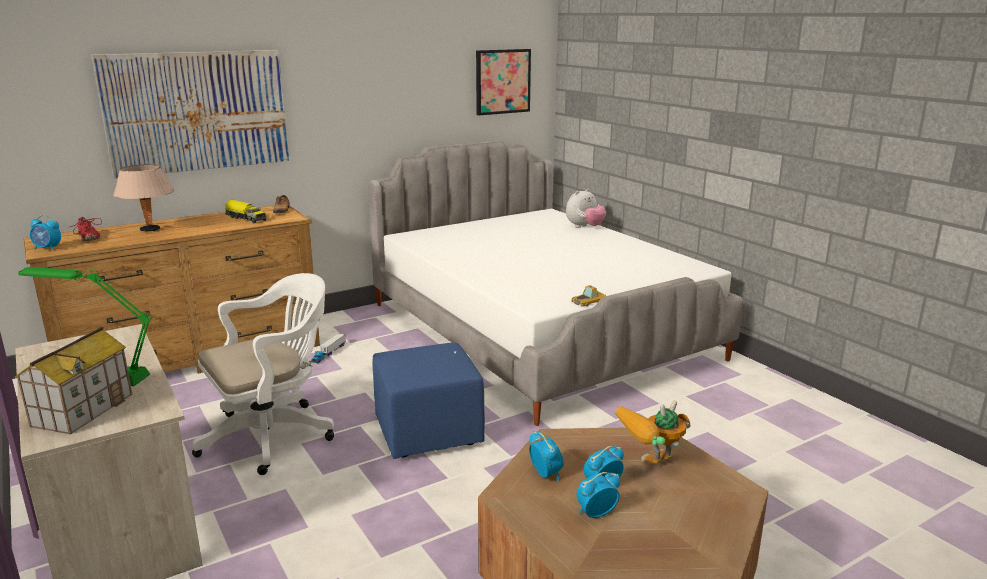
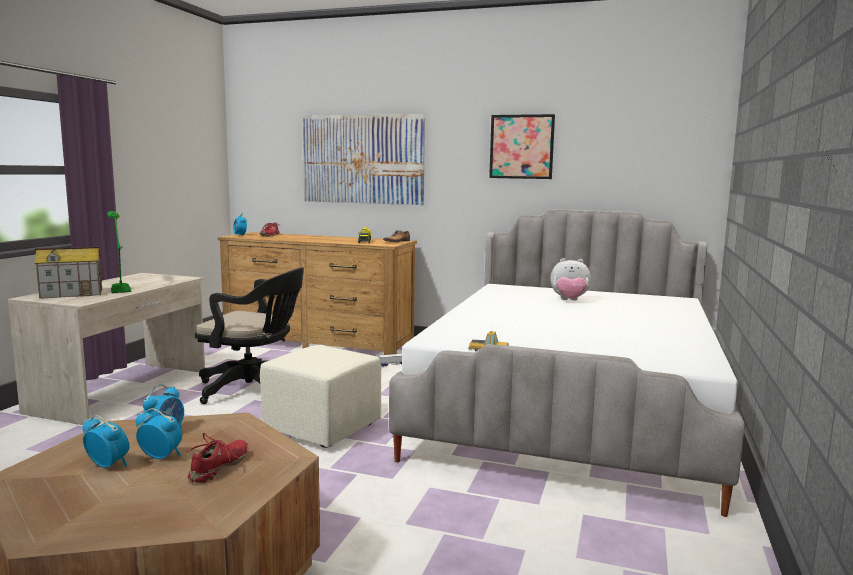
camera: 50 degrees right, 10 degrees down
(150, 229) = (304, 237): beige table lamp -> none
(273, 435) = (255, 390): white office chair -> black office chair
(429, 432) = (324, 428): blue ottoman -> beige ottoman
(502, 81) = (653, 151): picture -> picture (521, 147)
(584, 227) = (681, 314): plush toy -> plush toy (569, 300)
(651, 467) = (219, 468): toy robot -> red shoe

